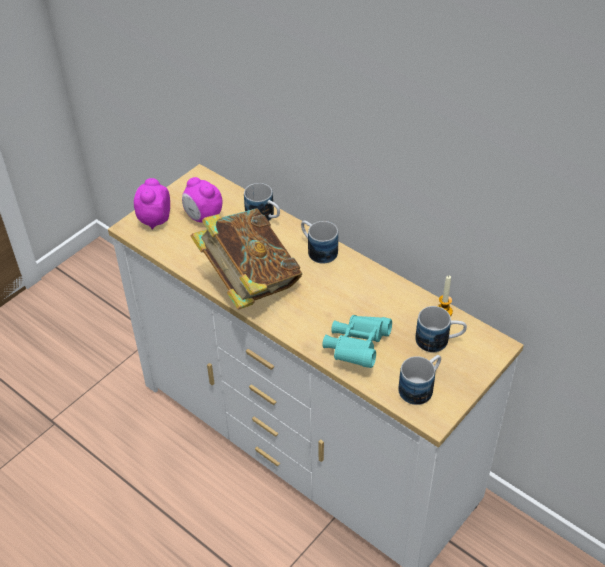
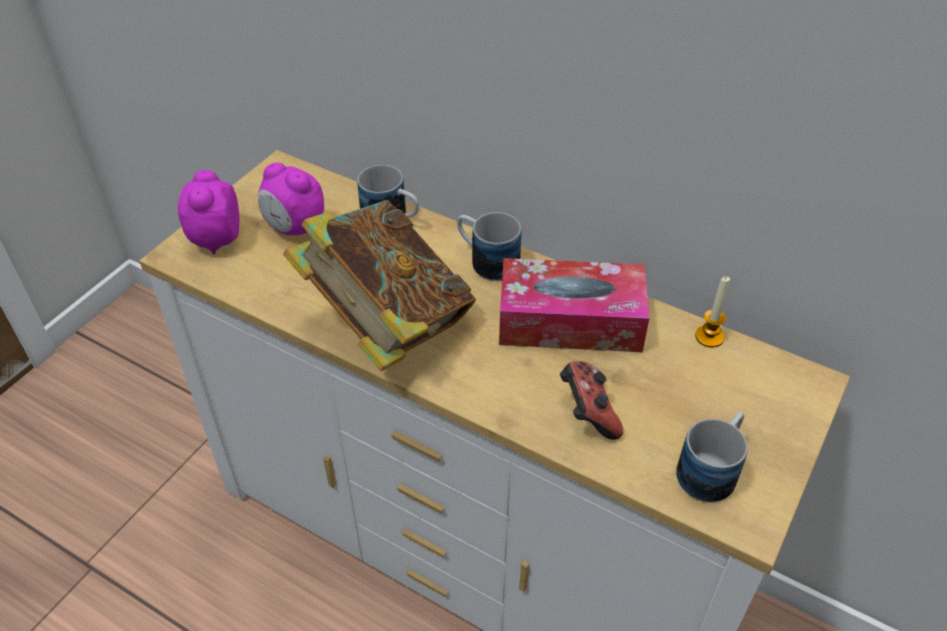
camera: 10 degrees left, 0 degrees up
(356, 348) = (587, 413): turquoise binoculars -> game controller
(360, 293) = (570, 321): none -> tissue box
(439, 341) = (717, 385): mug -> none

